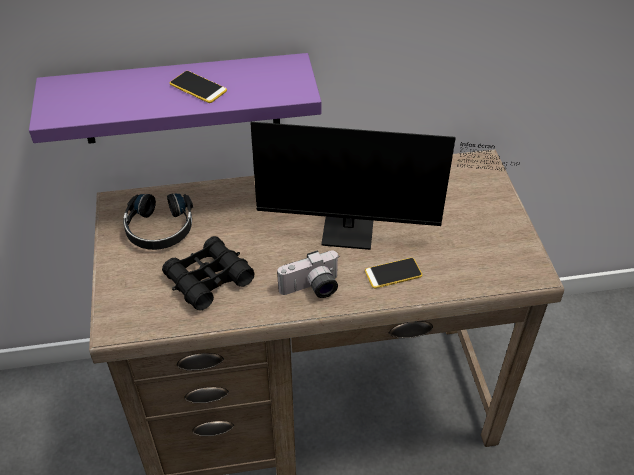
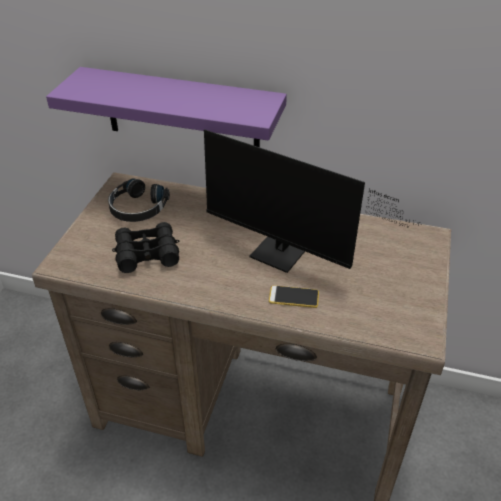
camera: 25 degrees right, 5 degrees down
(198, 87) = (182, 97): phone -> none
(312, 289) = (219, 286): camera -> none

